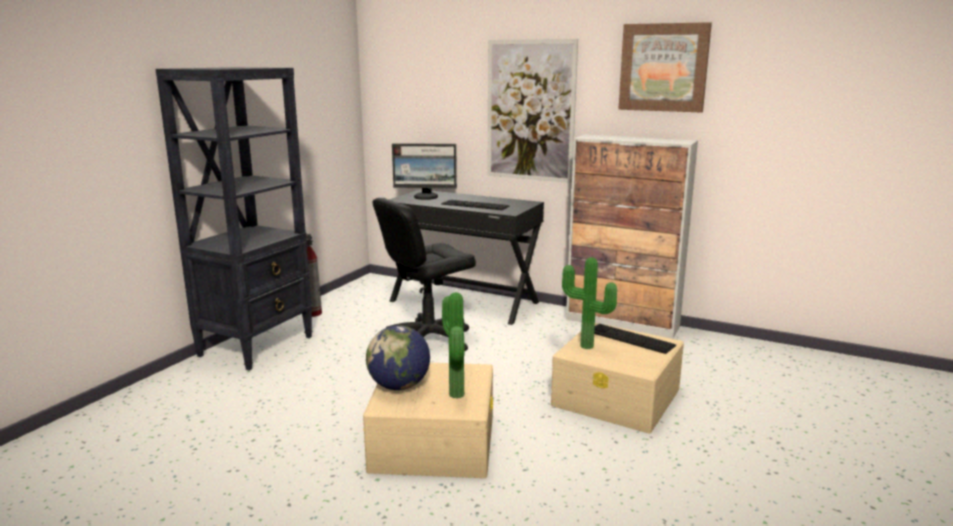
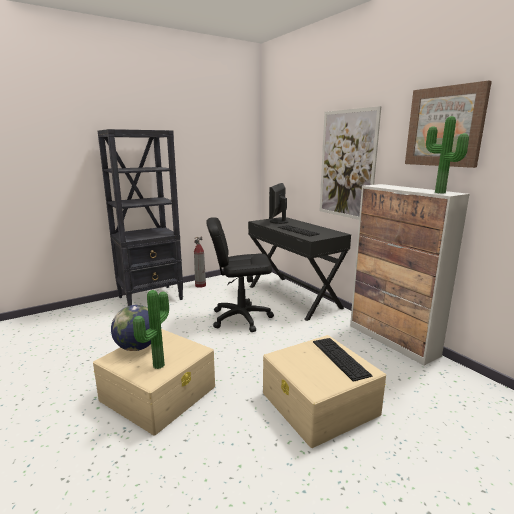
camera: 30 degrees right, 0 degrees up
(426, 197) = (278, 221): monitor -> monitor turned 75 degrees clockwise
(586, 347) = (294, 355): potted plant -> potted plant (438, 193)

